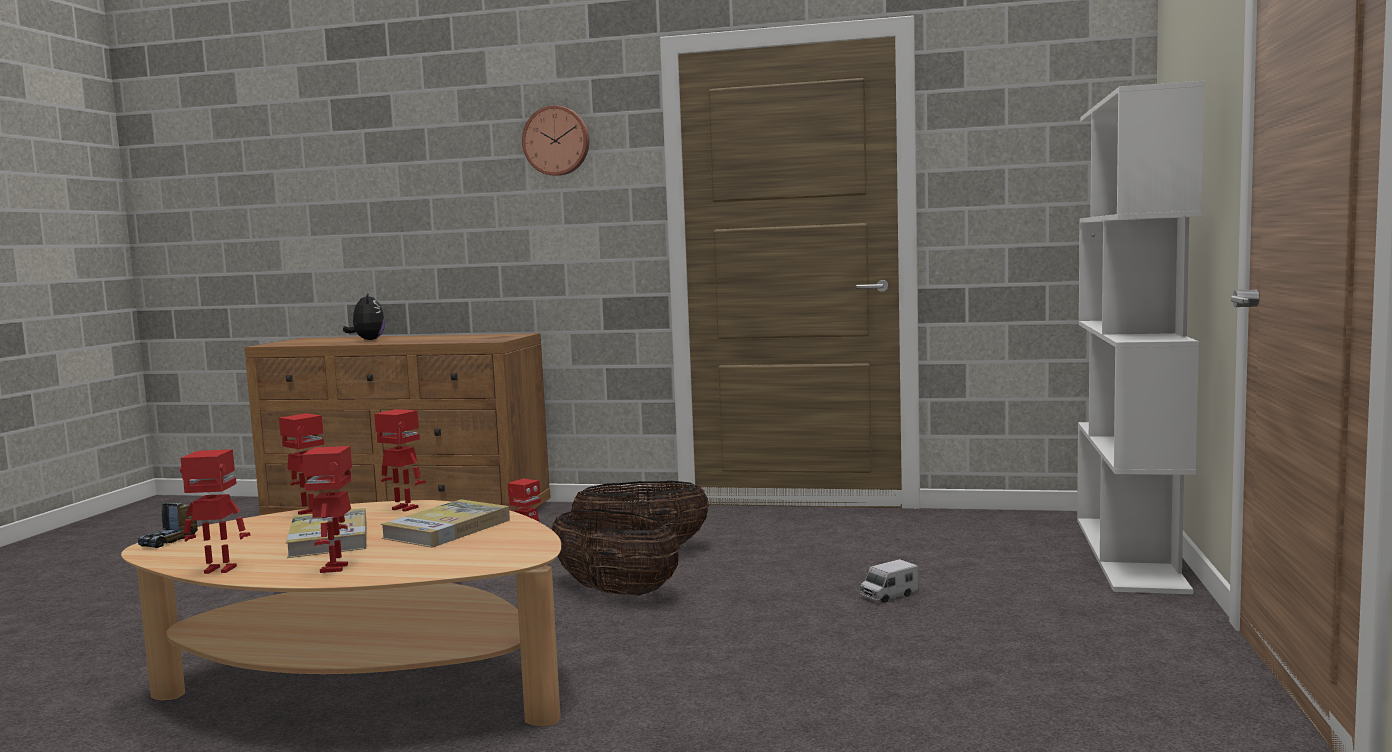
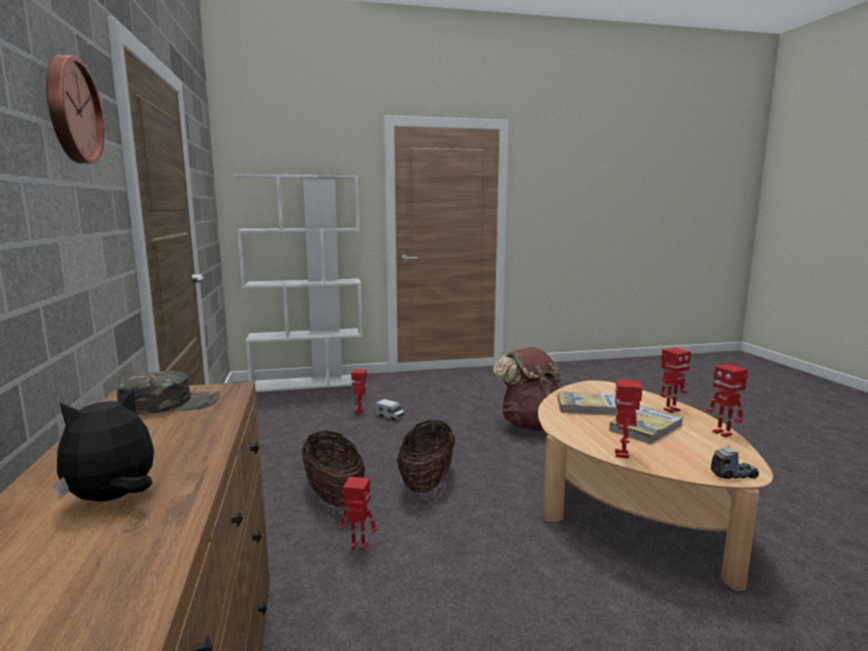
camera: 115 degrees left, 5 degrees up
(403, 509) = (573, 429): toy robot -> toy robot (360, 411)
(485, 337) = (171, 403): none -> green cap
(740, 706) = (533, 425): none -> brown backpack

